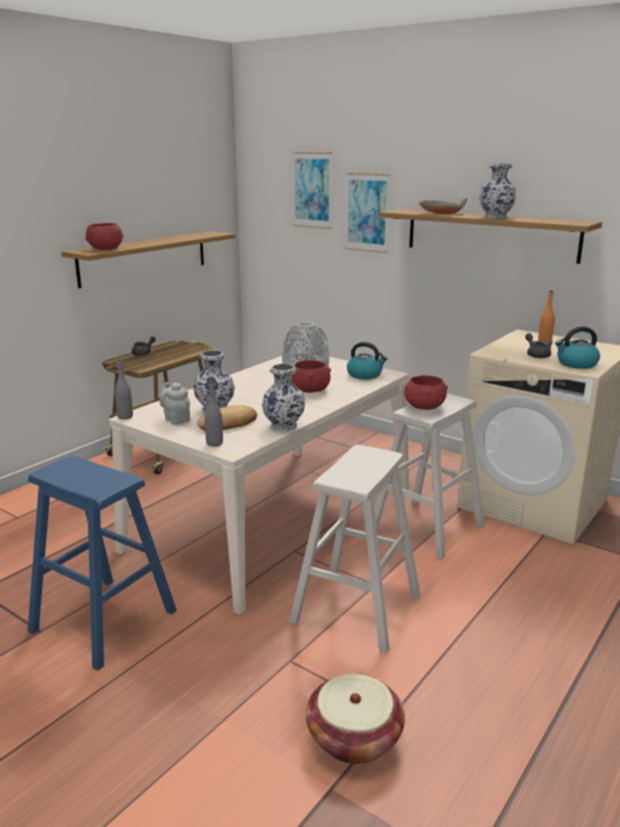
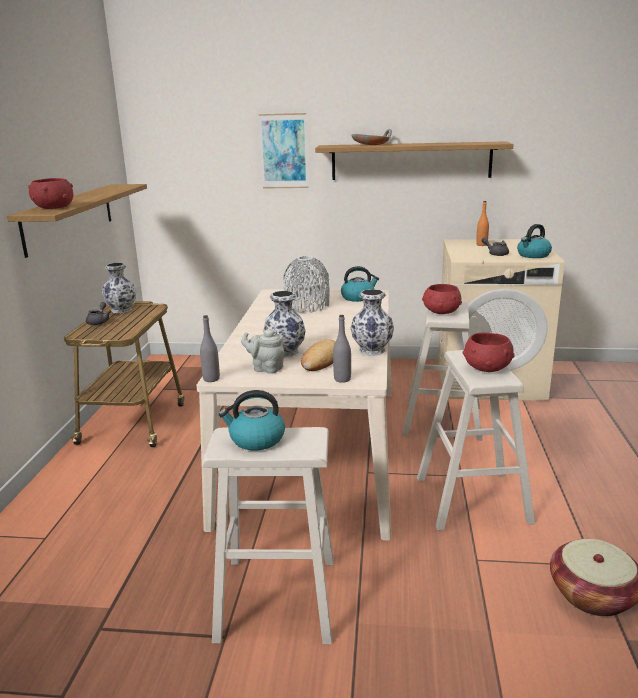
camera: 30 degrees left, 0 degrees up
(80, 472) = (256, 439): none -> kettle
(103, 621) = (277, 598): blue stool -> beige stool
(310, 390) = (336, 318): red bowl -> red bowl (486, 368)
(312, 190) = (219, 134): picture -> none
(495, 217) = (422, 144): vase -> vase (121, 310)

